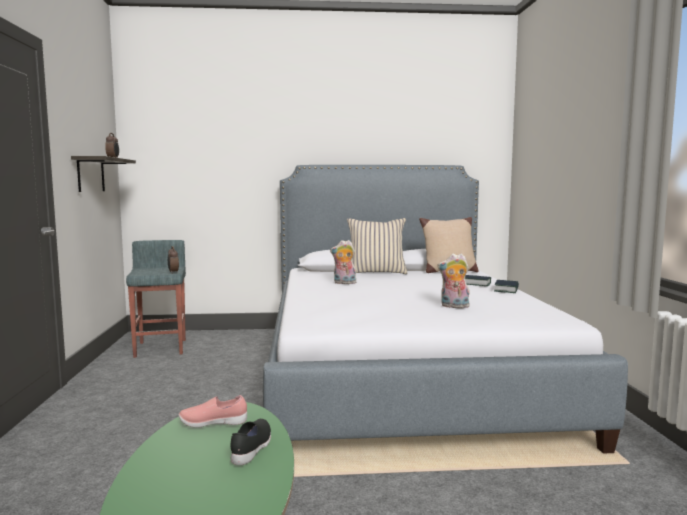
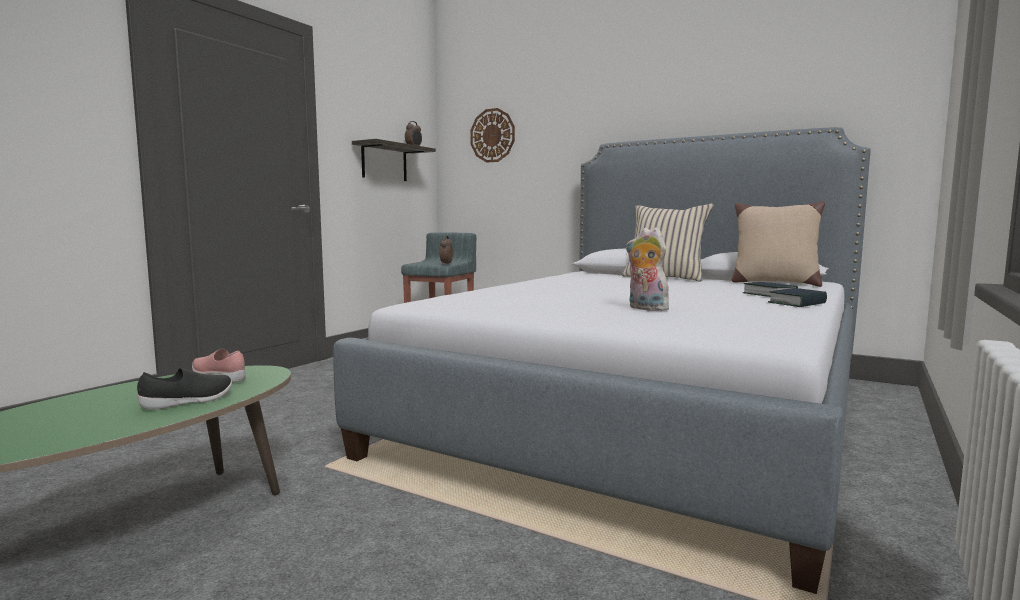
camera: 35 degrees right, 0 degrees up
(185, 149) = (492, 135): none -> wall clock
(344, 283) = (587, 282): plush toy -> none

